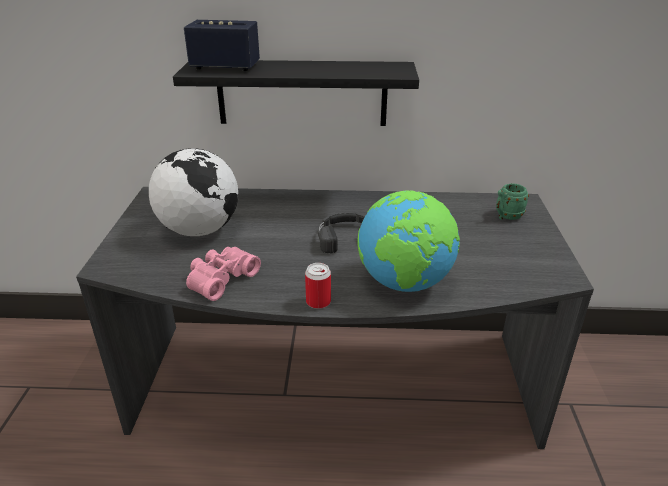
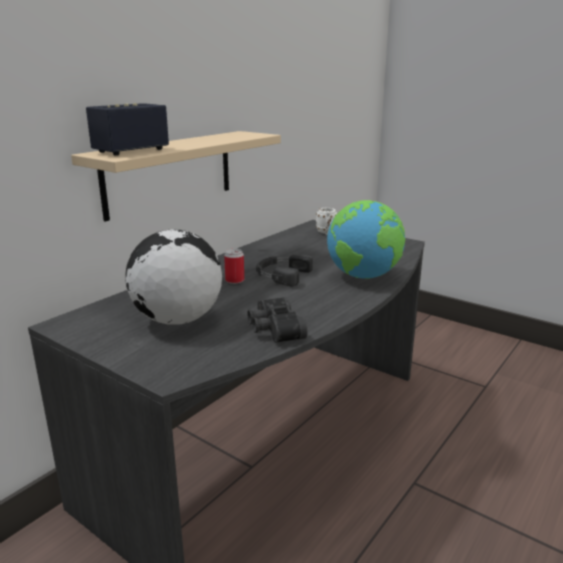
camera: 55 degrees left, 10 degrees down
(220, 279) = (273, 329): pink binoculars -> black binoculars
(302, 93) = (170, 173): black shelf -> beige shelf
(318, 302) = (353, 305): can -> can (234, 280)
(506, 216) = (326, 233): green mug -> white mug

